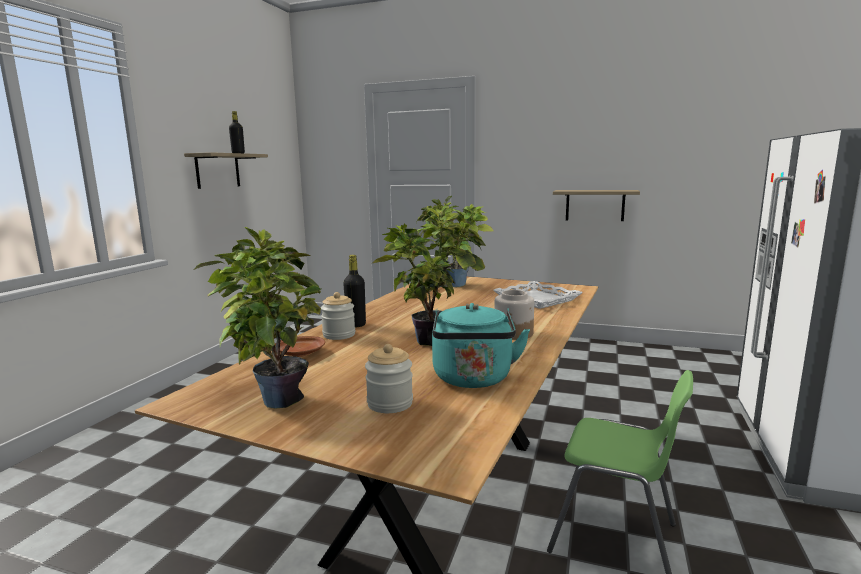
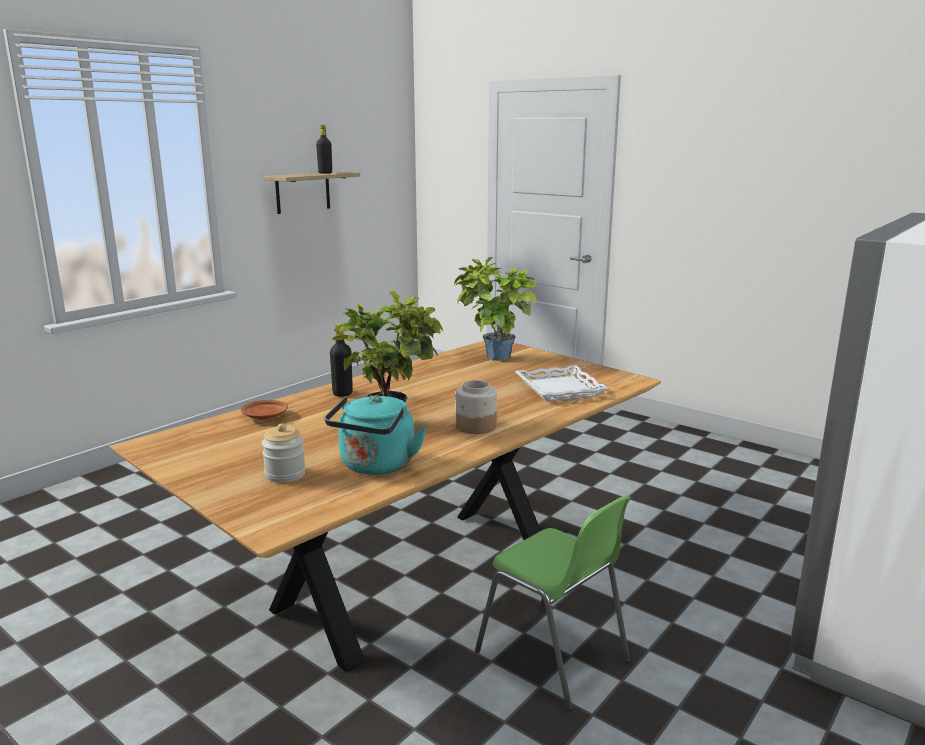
camera: 20 degrees right, 5 degrees up
(274, 398) = (207, 454): potted plant -> none
(339, 335) = (316, 402): jar -> none
(595, 205) = (761, 261): shelf -> none

